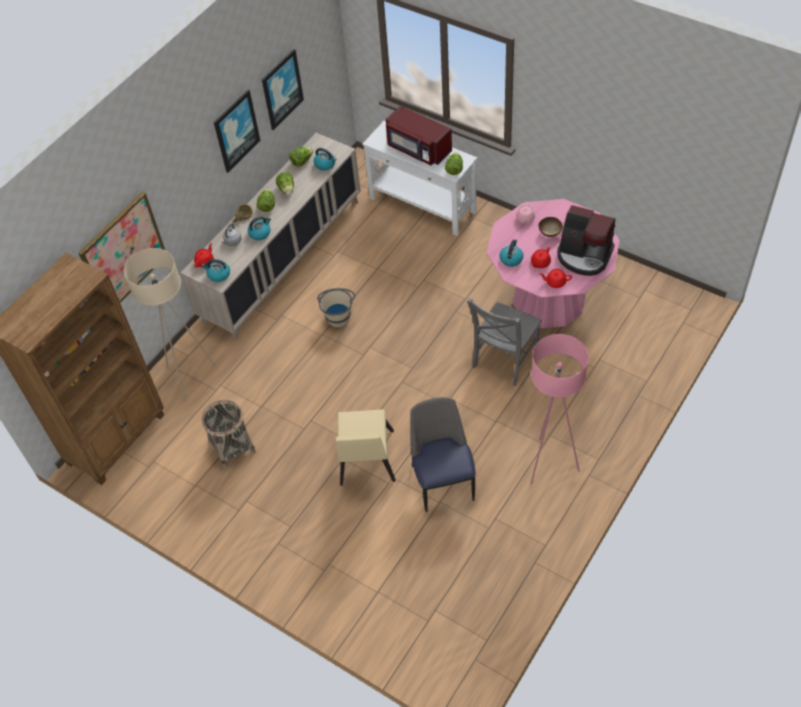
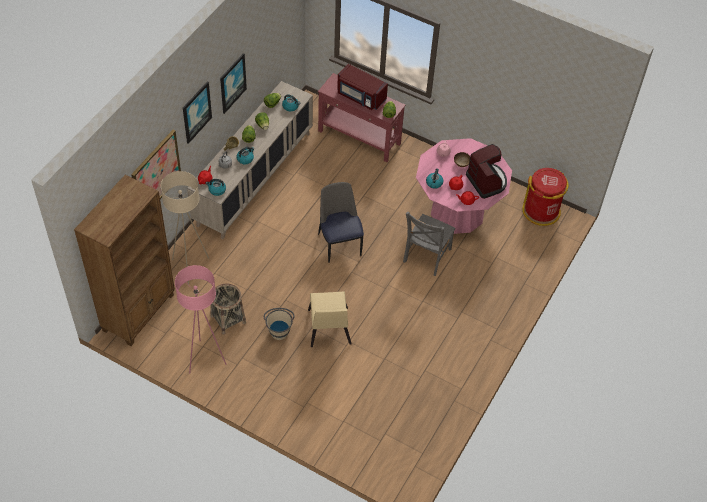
camera: 10 degrees left, 0 degrees up
(281, 89) = (263, 51): picture -> picture (196, 112)
(338, 315) = (300, 221): beige bucket -> beige bucket (279, 329)
(422, 205) = (359, 138): white console table -> red console table
(442, 481) = (385, 344): chair -> chair (339, 243)
(549, 463) = (462, 332): pink floor lamp -> pink floor lamp (205, 358)
(584, 256) = (487, 181): coffee machine -> coffee machine turned 135 degrees counterclockwise
(664, 296) = (541, 211): none -> red trash can

